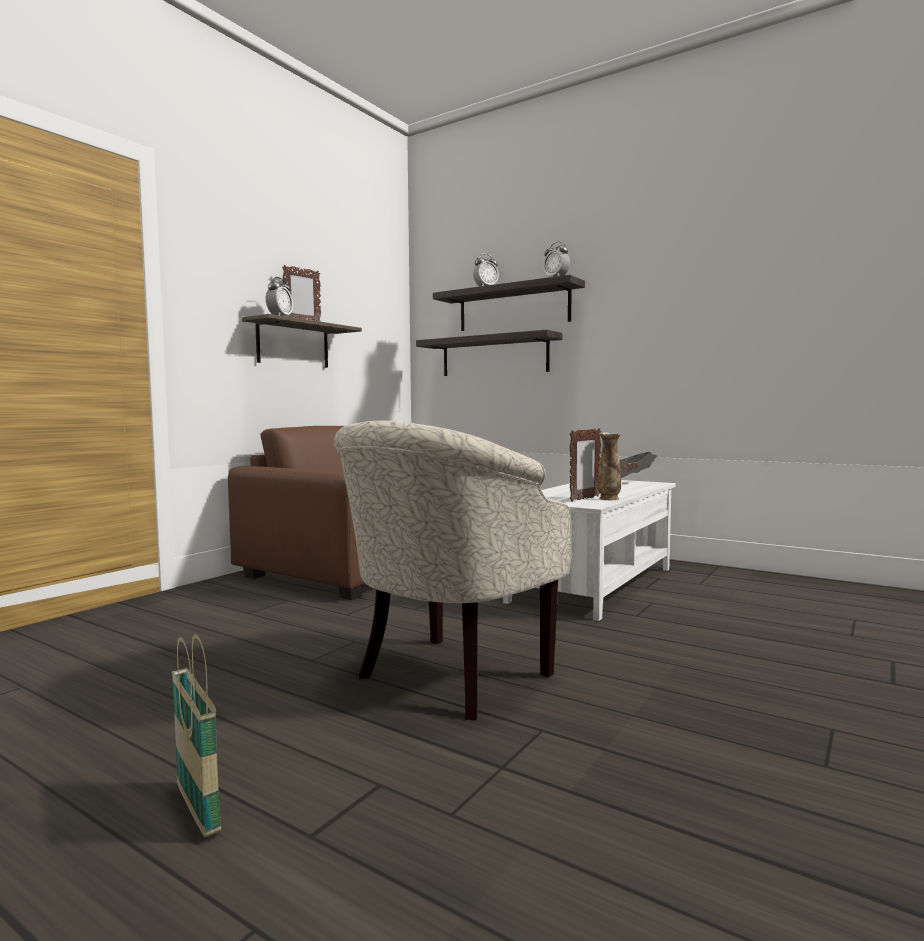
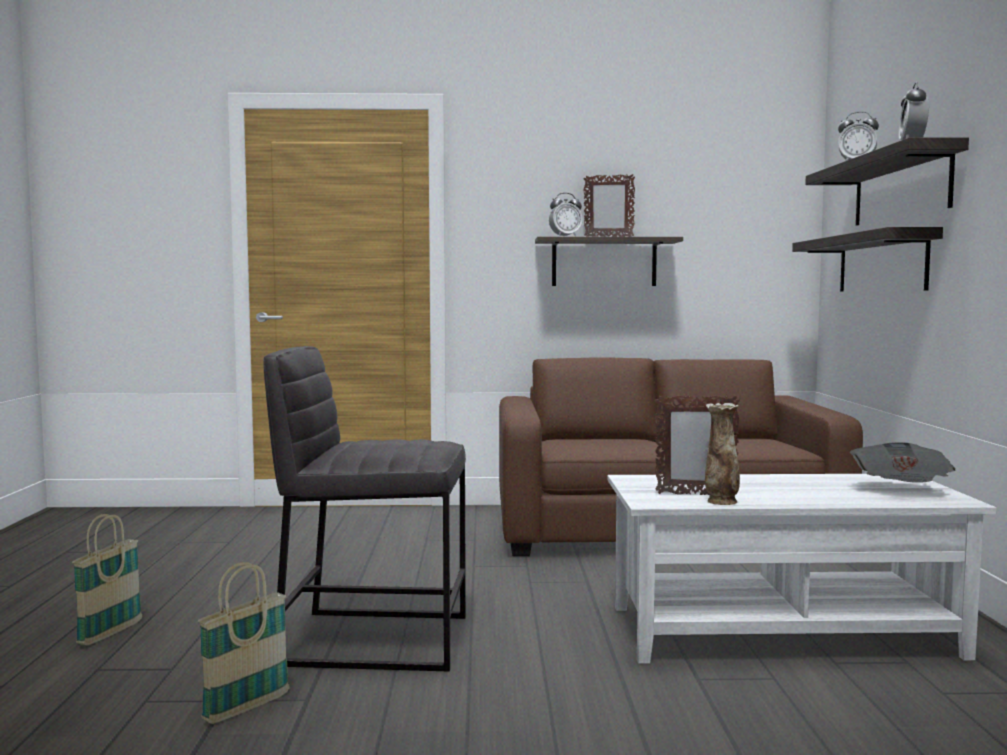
camera: 55 degrees right, 0 degrees up
(446, 678) = (374, 639): beige armchair -> grey stool
(531, 759) = (247, 708): none -> basket

